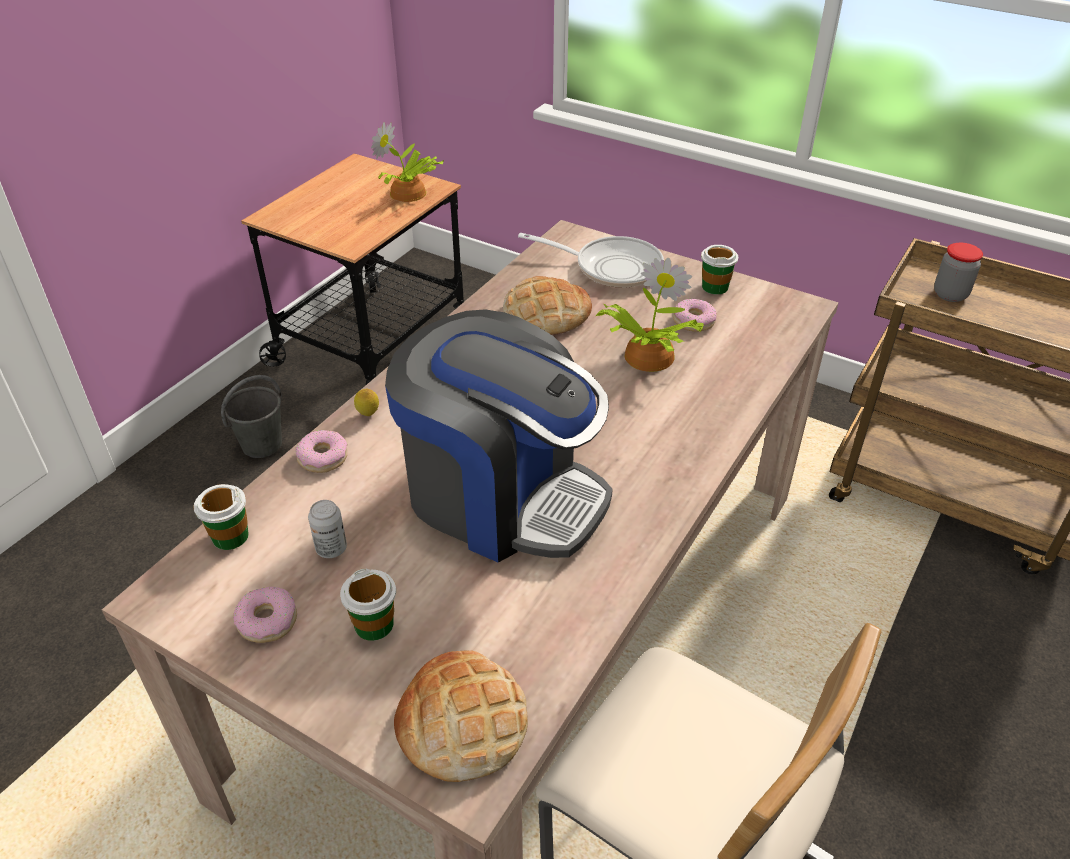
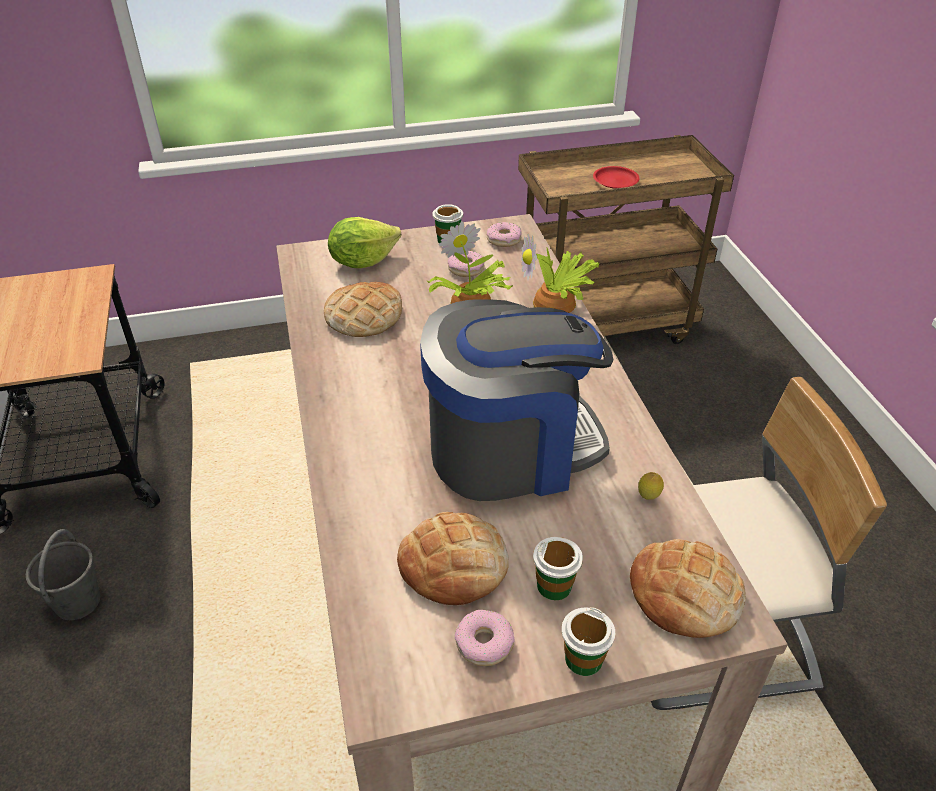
camera: 45 degrees left, 0 degrees up
(230, 536) = (367, 615): cup -> cup (583, 659)
(322, 457) = (351, 512): donut -> donut (504, 239)
(331, 549) = (454, 564): can -> bread
(368, 415) = (340, 461): lemon -> lemon (648, 497)
(408, 194) = (75, 292): potted plant -> potted plant (557, 304)
(611, 267) = (362, 261): frying pan -> lettuce
(950, 294) = (570, 181): jar -> none
(1009, 318) = (615, 181): none -> red plate

